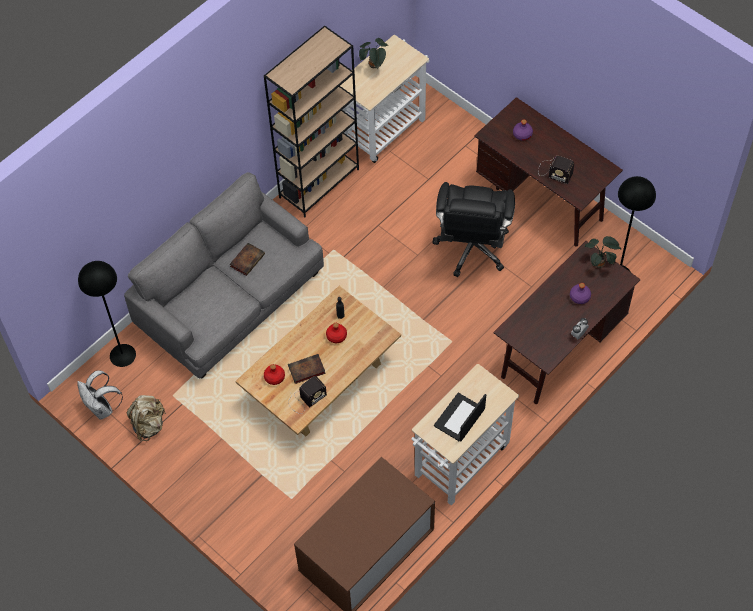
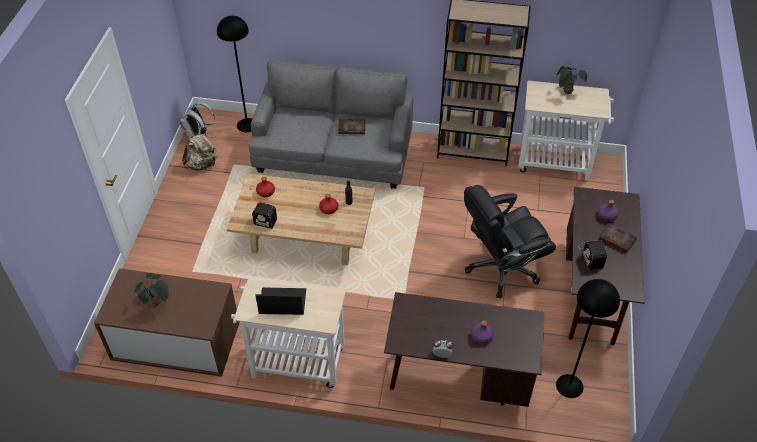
camera: 55 degrees right, 10 degrees down
(306, 370) = (285, 206): book -> book (615, 240)
(600, 263) = (530, 334): potted plant -> potted plant (156, 303)

